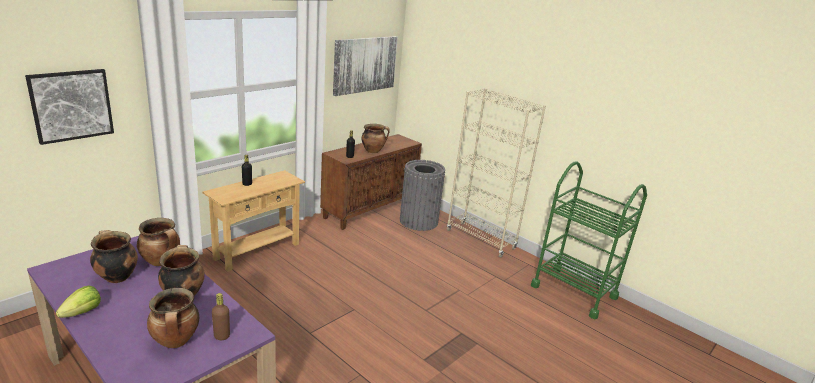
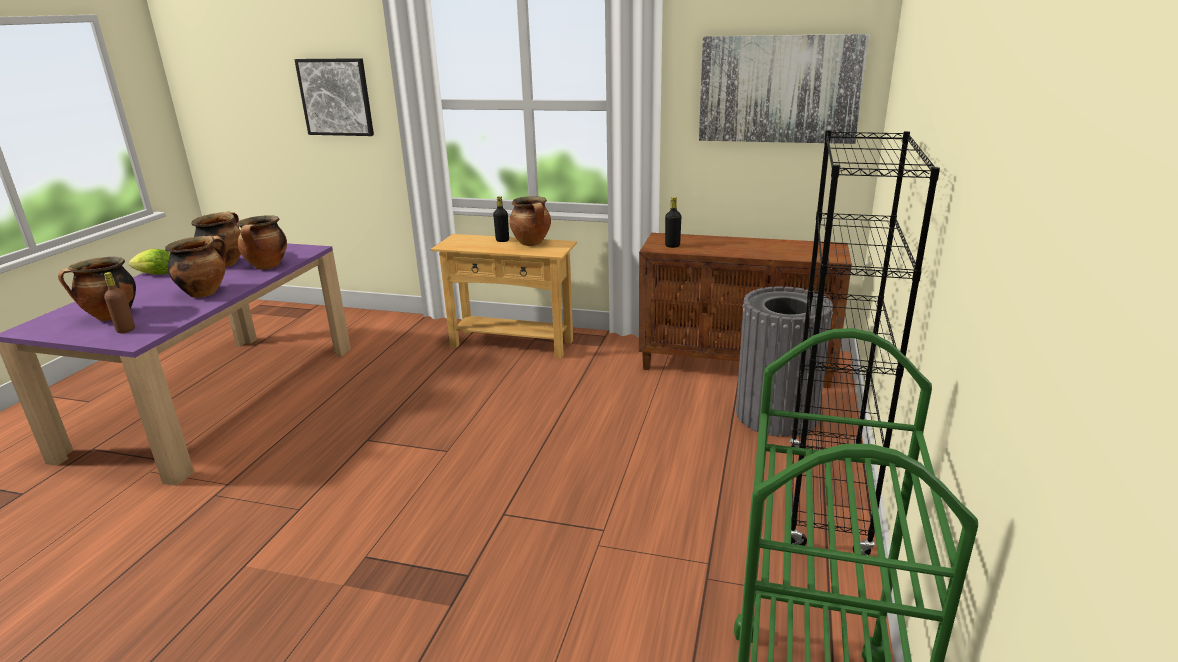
camera: 65 degrees right, 0 degrees up
(373, 151) = (728, 250): cooking pot -> cooking pot (532, 243)
(480, 239) = (826, 500): beige bookcase -> black bookcase

